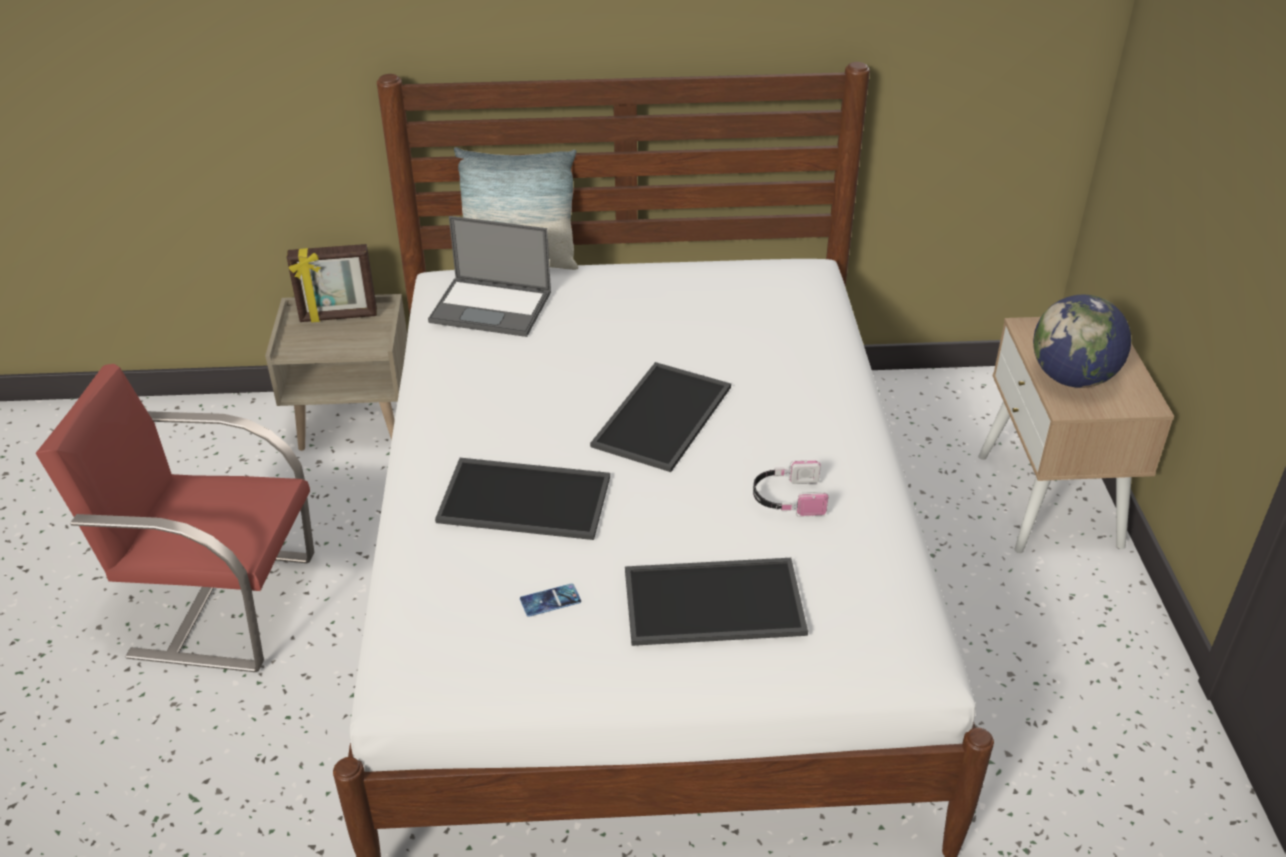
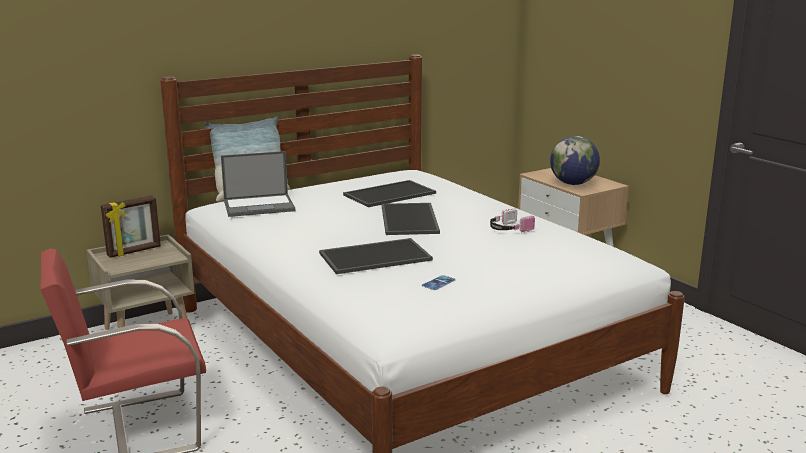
camera: 30 degrees left, 20 degrees down
(712, 604) = (521, 265): tray -> tray (389, 194)

